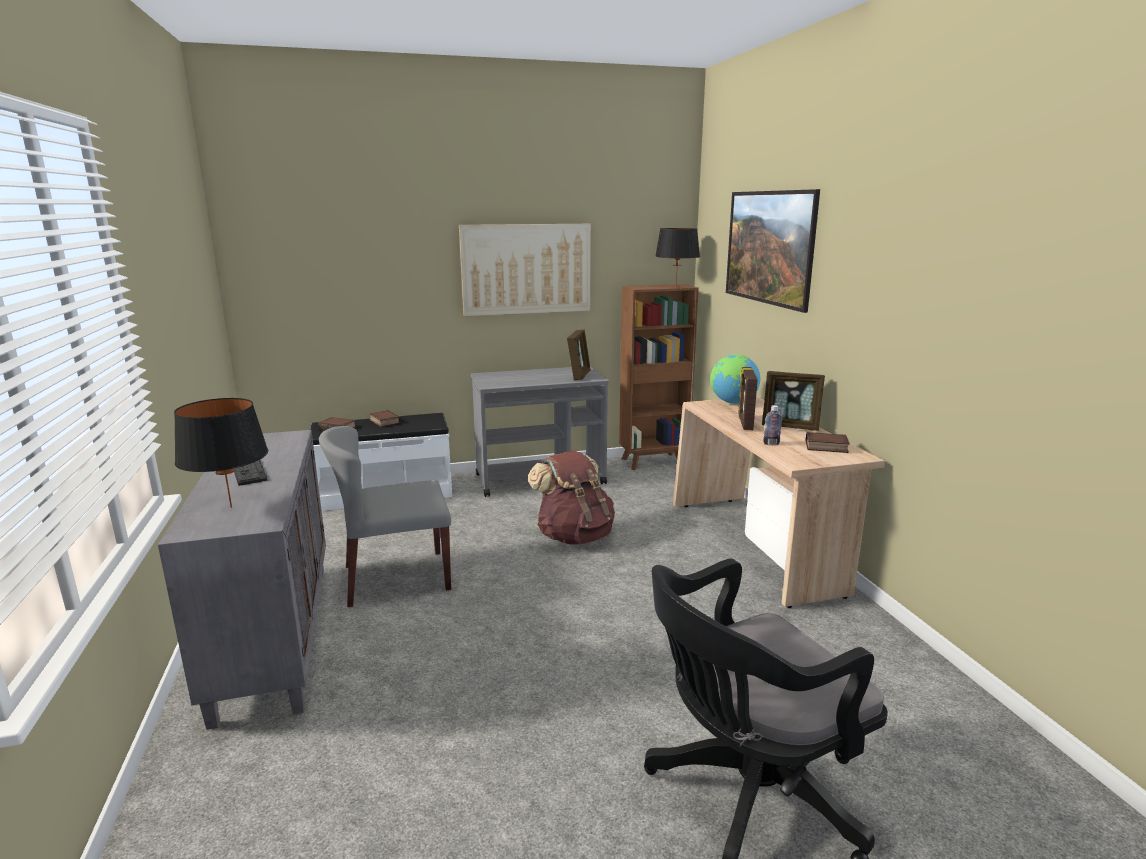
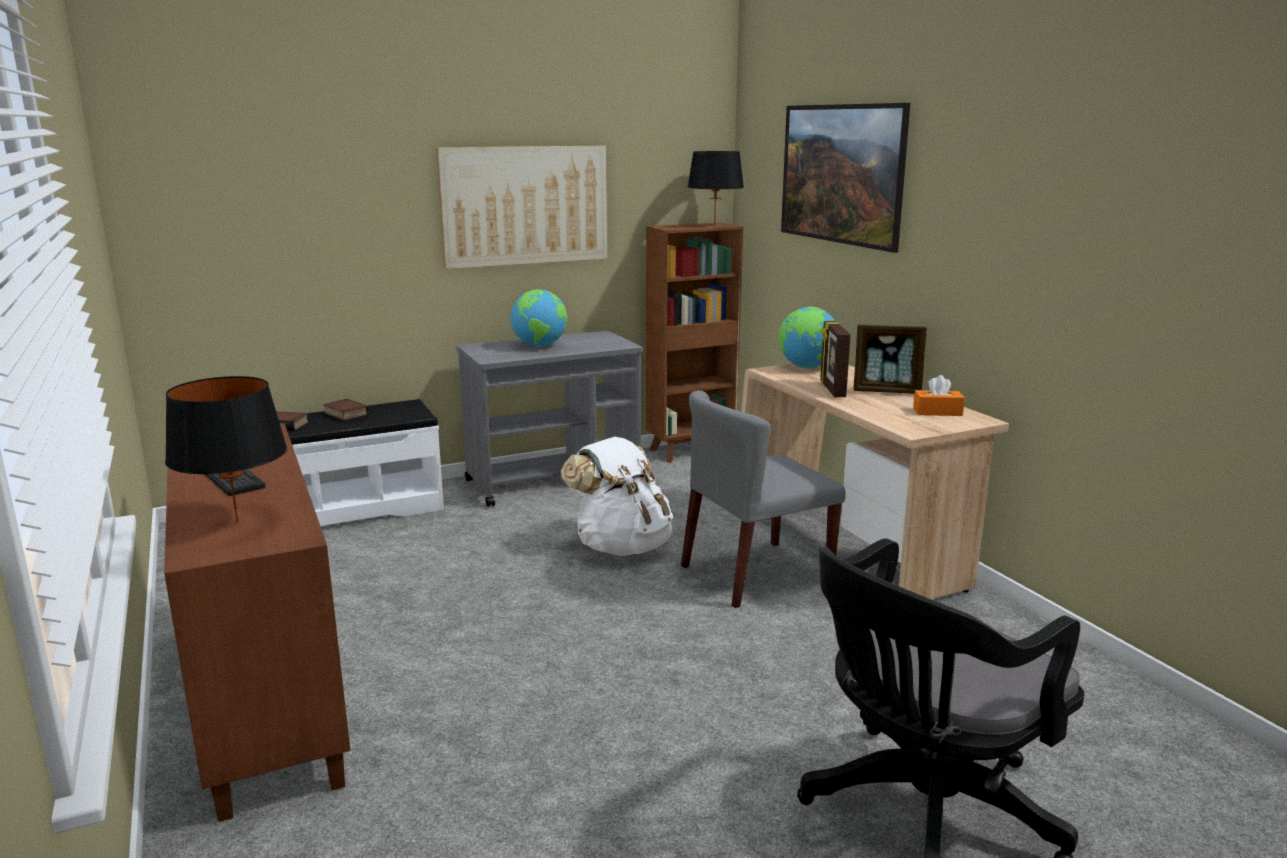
camera: 10 degrees left, 0 degrees up
(274, 635) = (265, 699): grey cabinet -> brown cabinet
(395, 578) = (405, 614): grey chair -> grey chair (755, 573)
(531, 376) = (540, 346): none -> globe
(574, 536) = (621, 546): brown backpack -> white backpack
(579, 375) = (601, 342): picture frame -> none
(771, 444) = (873, 411): bottle -> none
(825, 447) = (937, 412): book -> orange tissue box

